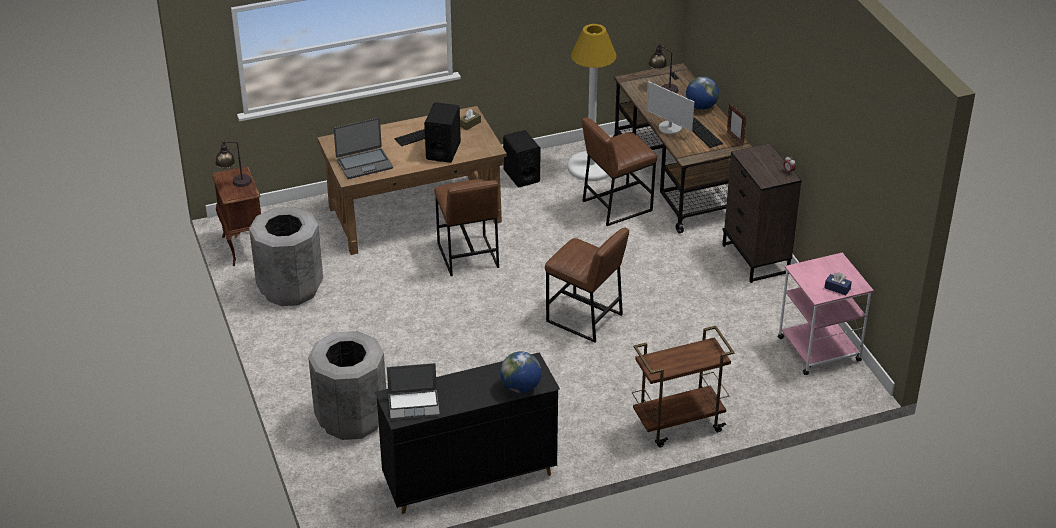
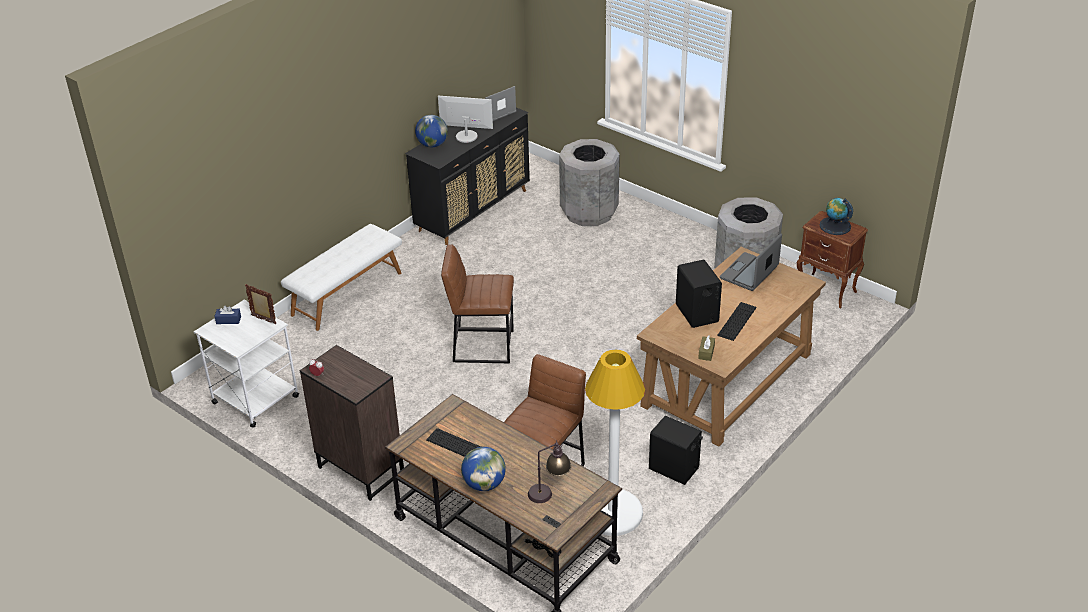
camera: 150 degrees right, 0 degrees up
(235, 184) = (835, 226): table lamp -> globe
(468, 256) = (635, 360): brown chair -> none
(670, 128) = (499, 437): monitor -> monitor (466, 136)
(677, 426) = (346, 293): brown cart -> white bench
(735, 139) = (416, 452): picture frame -> picture frame (263, 320)
(819, 350) = (254, 398): pink cart -> white cart

